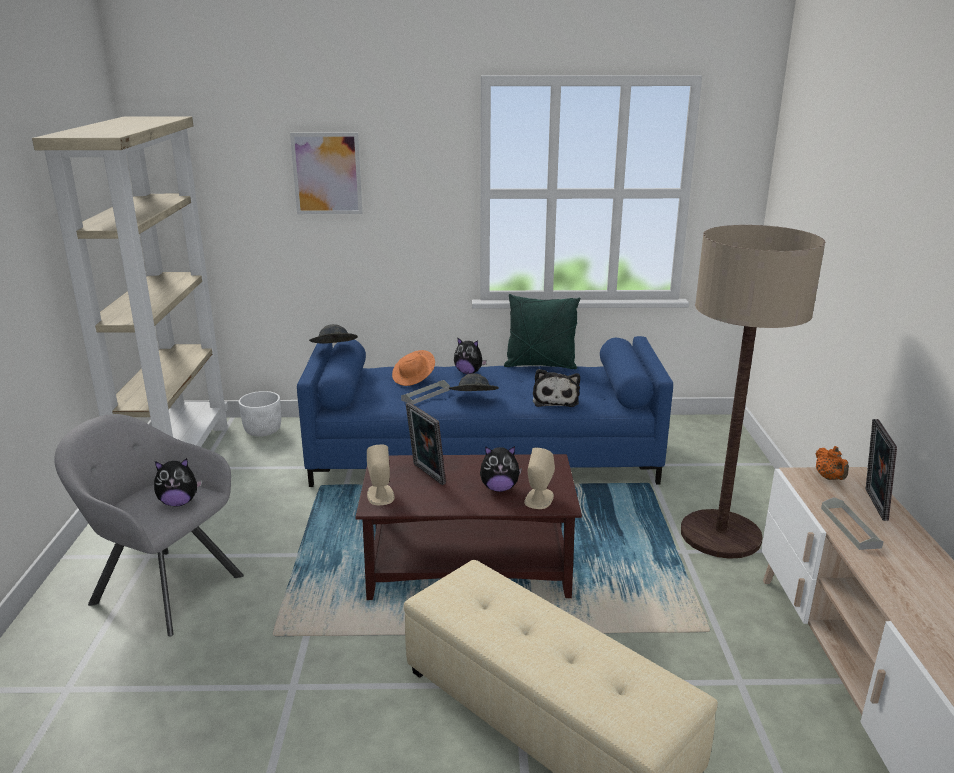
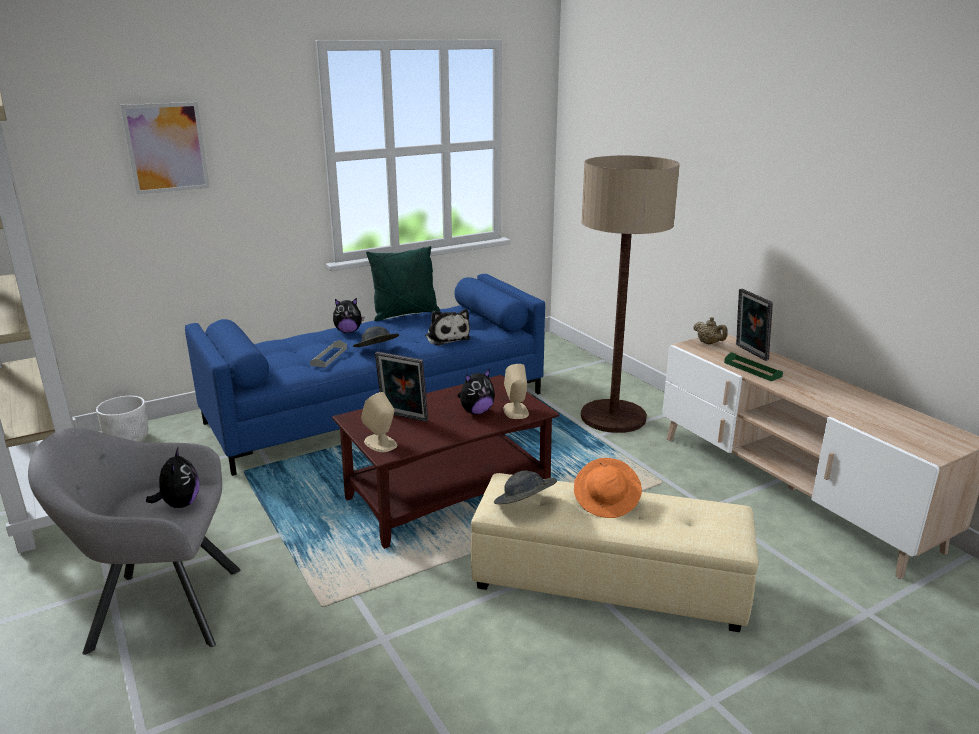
camera: 30 degrees left, 0 degrees up
(179, 502) = (179, 504): plush toy -> plush toy turned 60 degrees counterclockwise
(334, 349) = (218, 330): grey hat -> grey hat (524, 505)
(414, 378) = (302, 346): orange hat -> orange hat (607, 501)
(829, 478) = (709, 343): orange teapot -> beige teapot
(850, 527) = (752, 369): grey tray -> green tray

